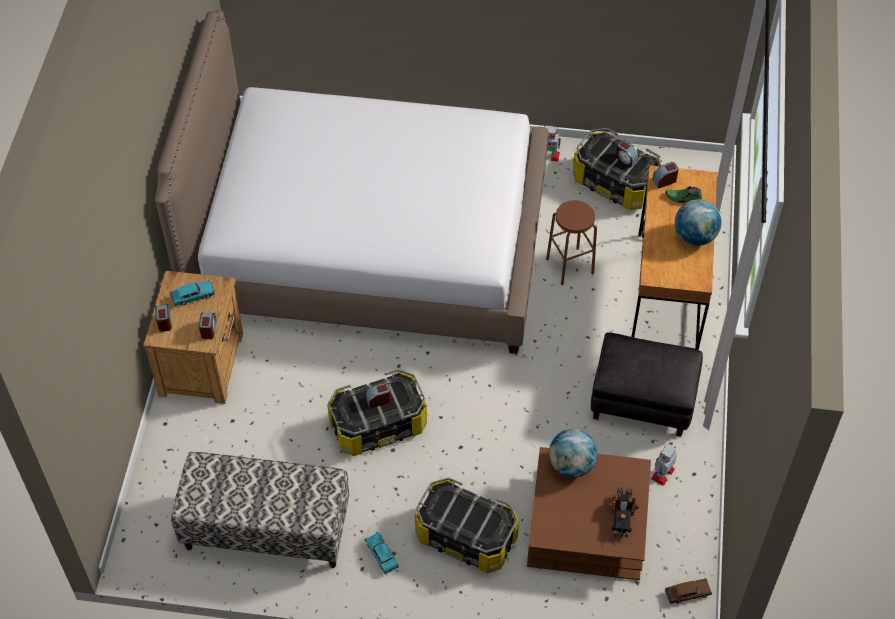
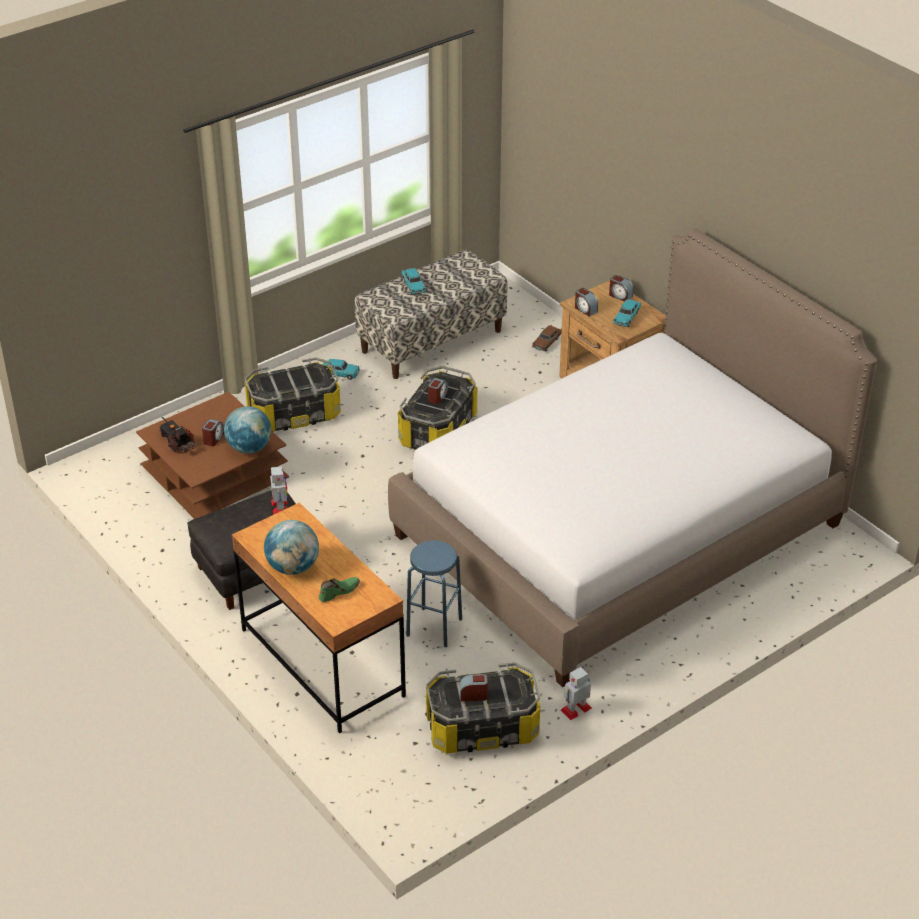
camera: 135 degrees right, 15 degrees down
(272, 505) = (413, 286): none -> turquoise toy car
(569, 266) = (434, 627): brown stool -> blue stool
(662, 473) = (188, 535): toy robot -> toy robot (280, 507)
(664, 181) = (372, 595): alarm clock -> alarm clock (213, 438)
(687, 594) = (97, 480): brown toy car -> brown toy car (547, 342)

